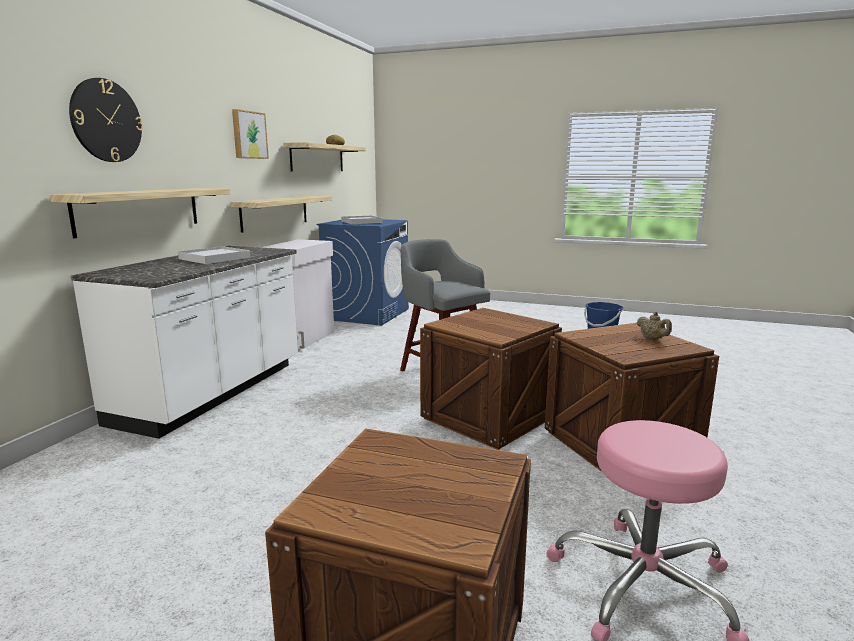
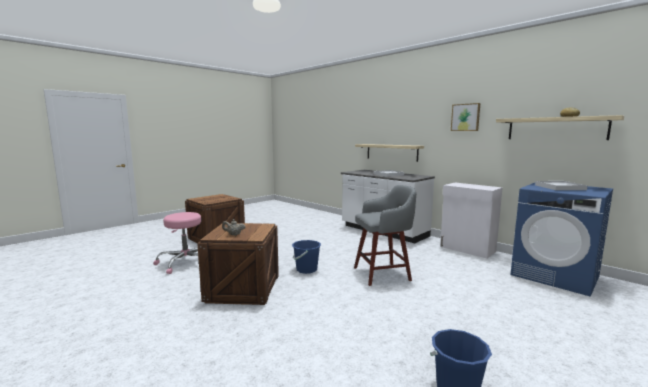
camera: 115 degrees right, 5 degrees down
(106, 120) = (385, 119): wall clock -> none
(275, 212) = (483, 165): shelf -> none
(488, 418) = (306, 269): crate -> blue bucket

